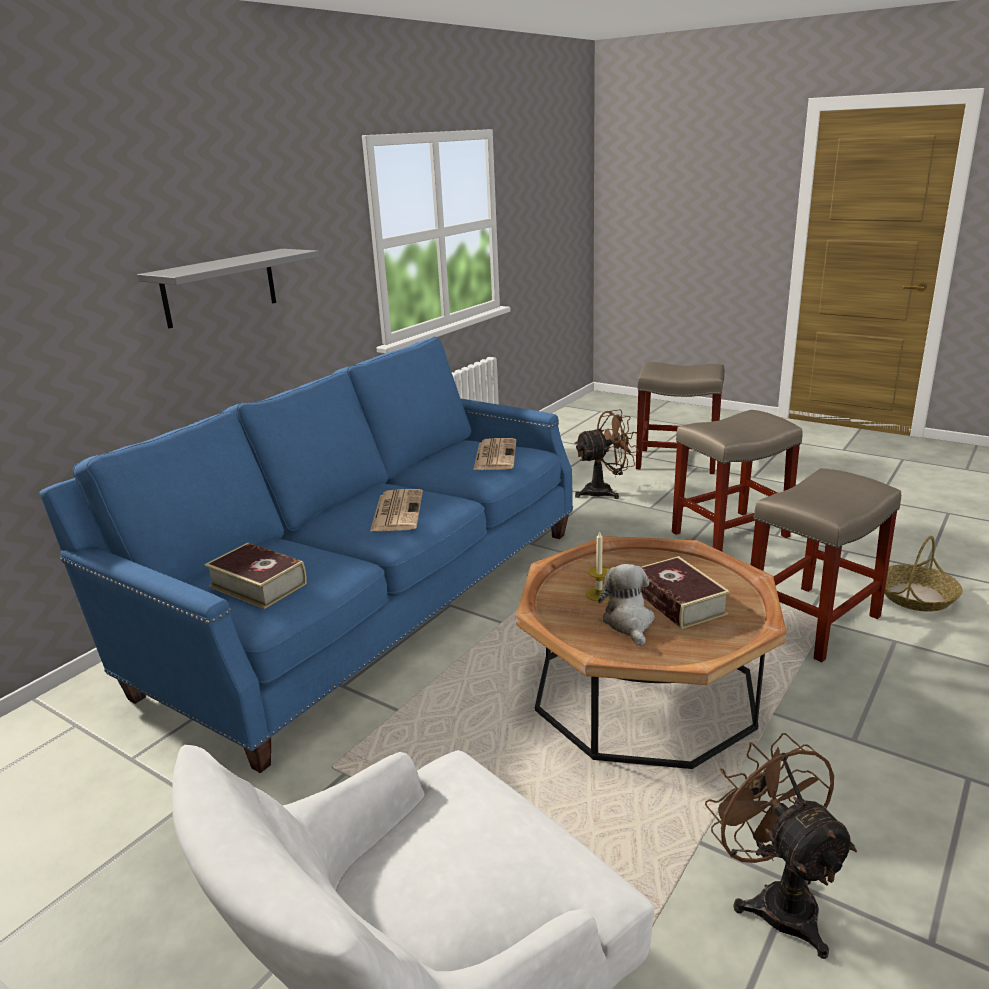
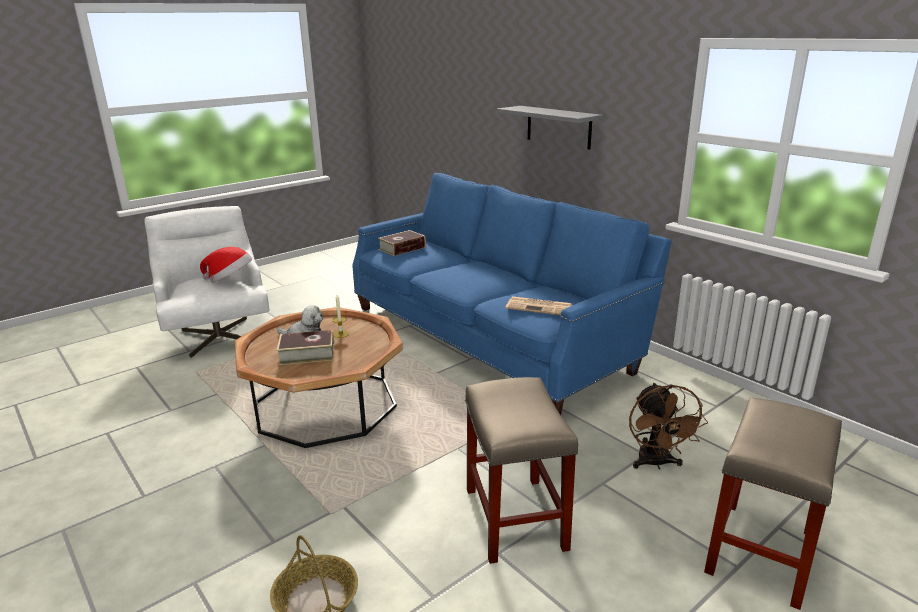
camera: 105 degrees right, 0 degrees up
(397, 511) = (461, 275): newspaper -> none
(427, 823) = (230, 280): none -> hat
(776, 900) = (170, 403): brown fan -> none
(813, 621) = (335, 506): beige stool -> none

